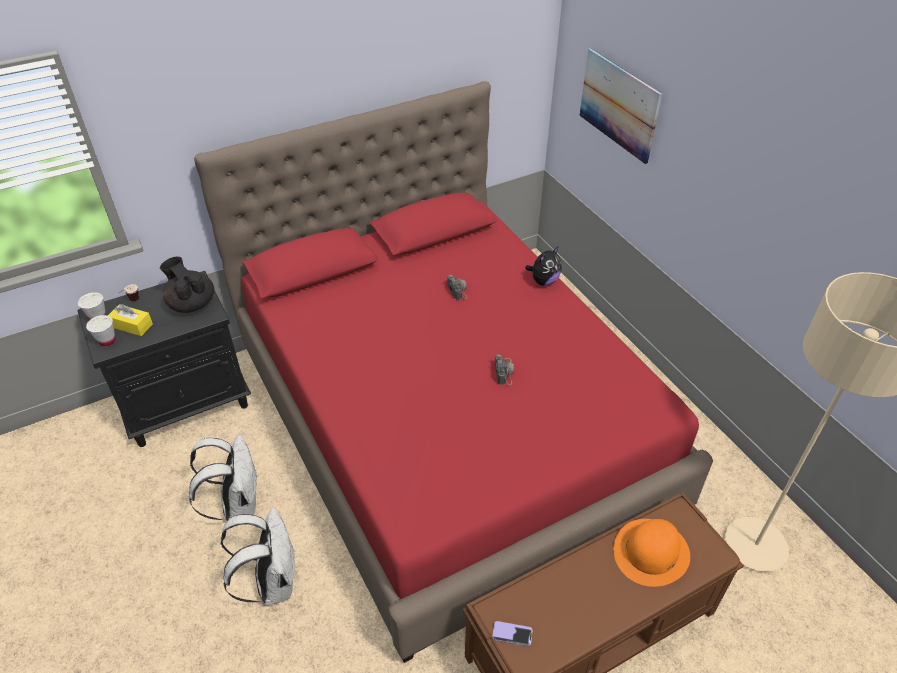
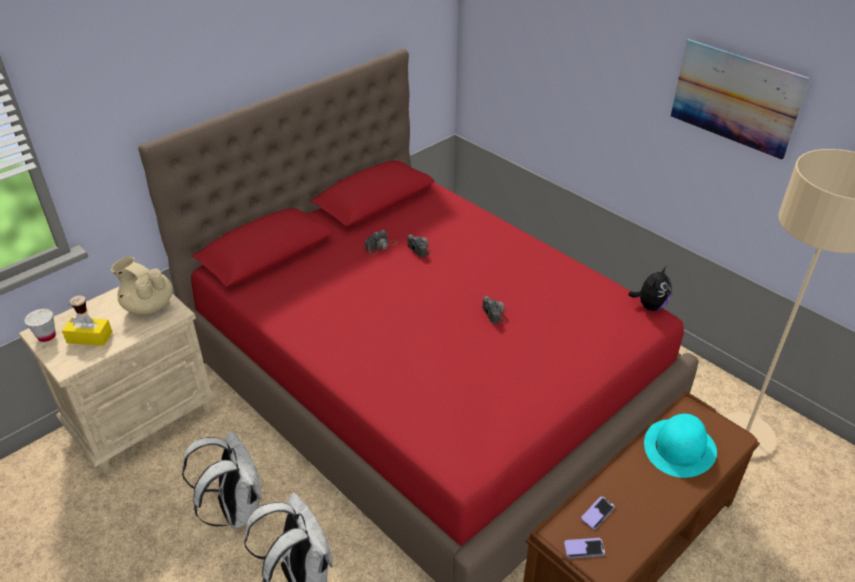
camera: 15 degrees left, 5 degrees down
(107, 341) = (66, 357): white cup -> none
(187, 402) = (143, 420): black nightstand -> beige nightstand
(192, 303) = (148, 305): black teapot -> beige teapot
(422, 281) = (381, 246): none -> camera
(540, 601) = (597, 513): none -> phone
(543, 281) = (497, 228): plush toy -> plush toy (650, 306)
(618, 105) = (533, 55): picture -> picture (735, 97)
(651, 552) = (679, 447): orange hat -> turquoise hat

